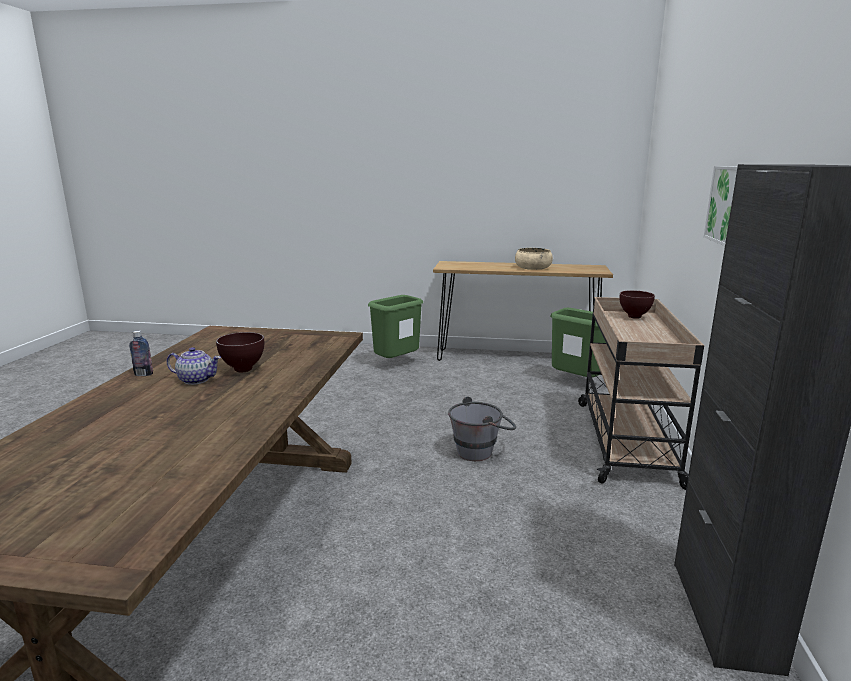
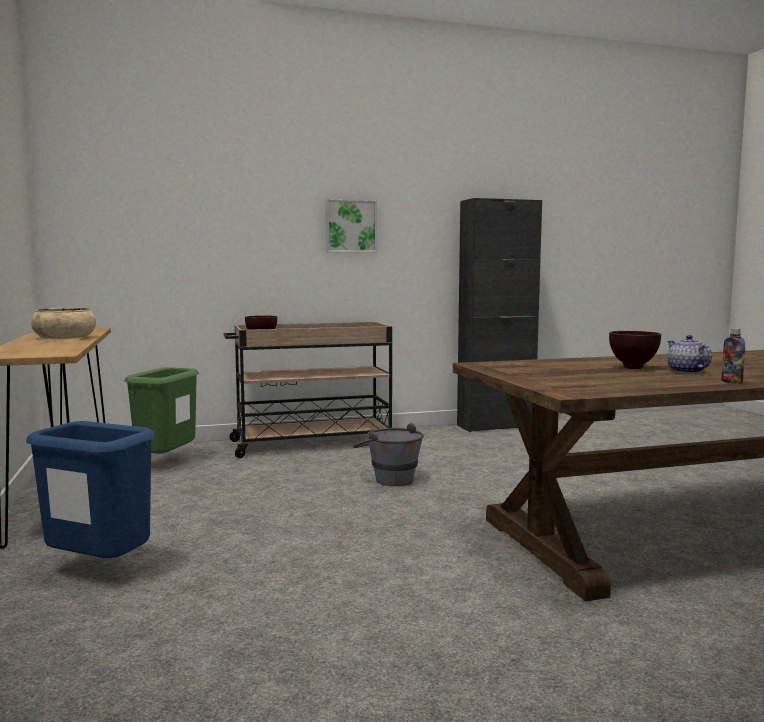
camera: 115 degrees left, 10 degrees down
(396, 363) = (98, 571): green trash can -> blue trash can

